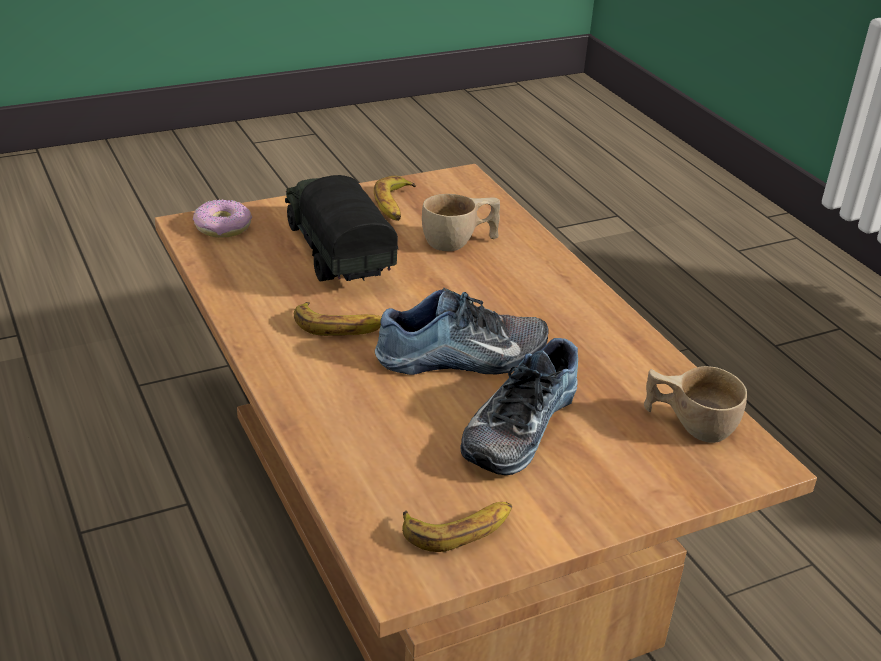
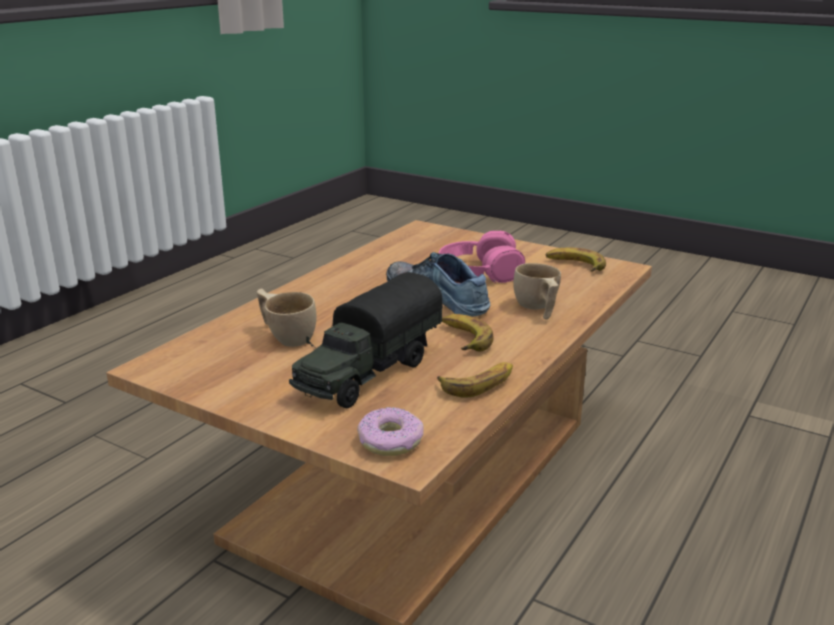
camera: 120 degrees left, 10 degrees down
(394, 205) = (246, 378): banana -> banana (479, 384)
(516, 425) = (479, 271): shoe -> pink headphones
(688, 424) = (415, 242): beige cup -> beige cup (537, 309)

